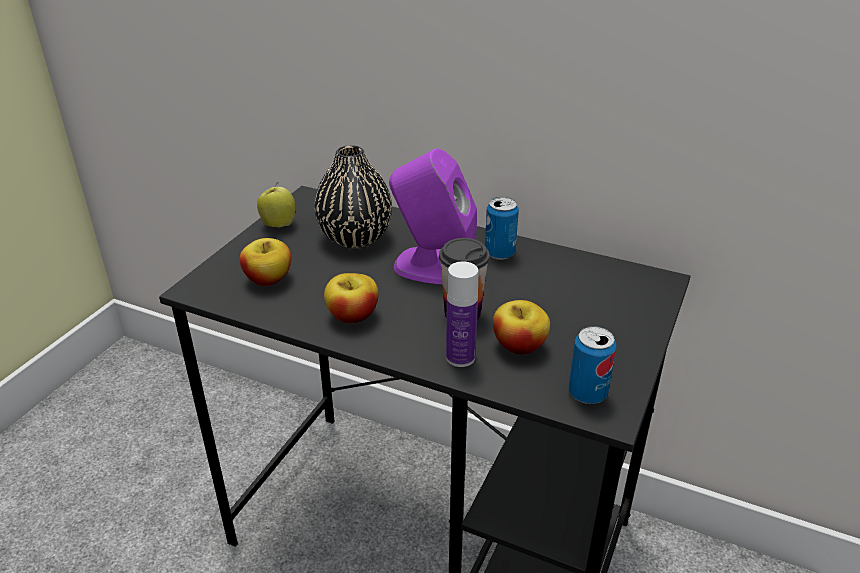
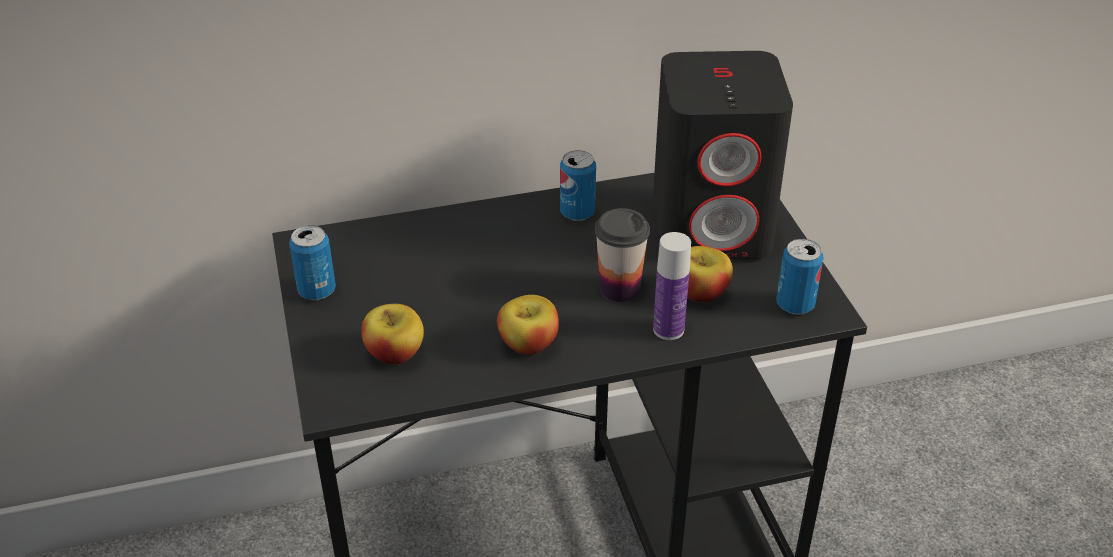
camera: 40 degrees left, 5 degrees up
(278, 225) = (317, 290): apple -> can
(355, 237) = (419, 264): black vase -> none
(433, 266) = (536, 256): purple speaker -> none
(590, 307) = (712, 227): none -> black speaker

